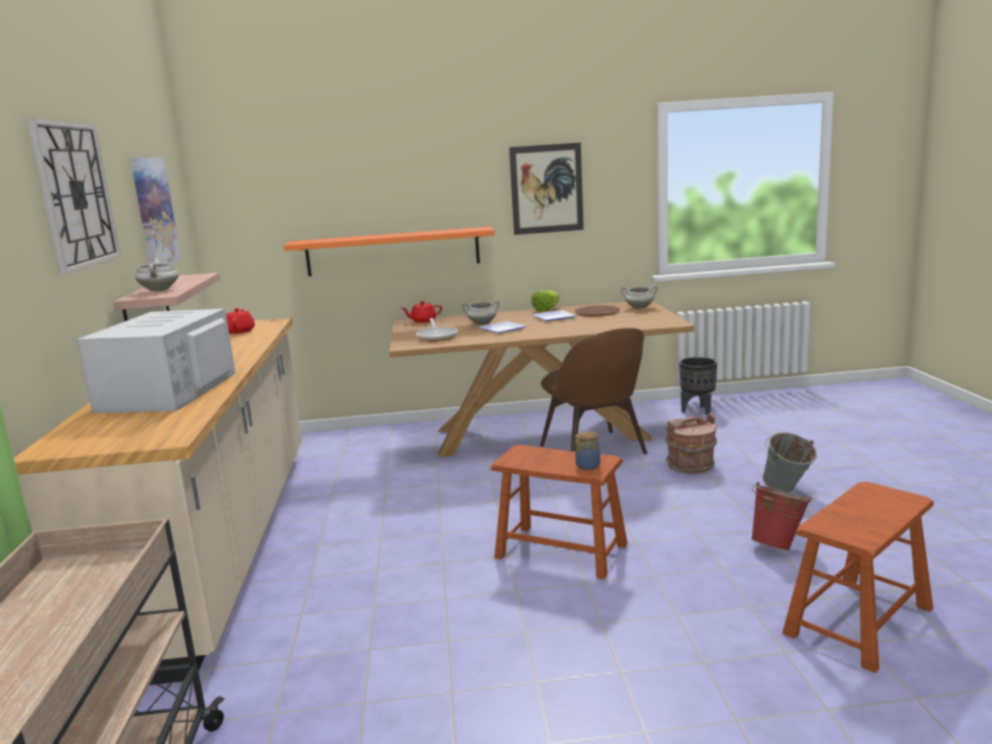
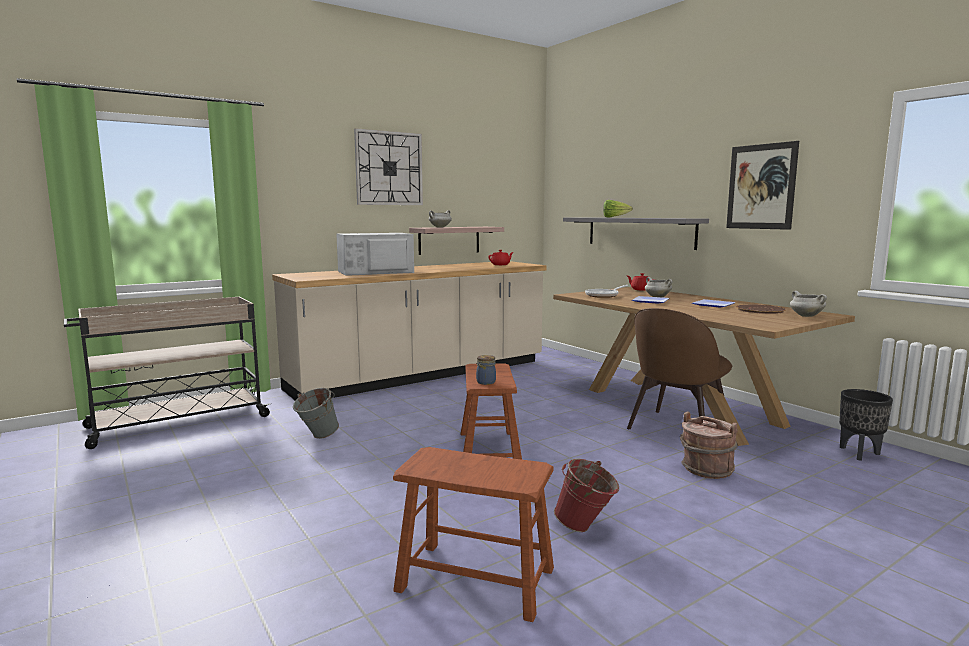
camera: 60 degrees right, 5 degrees down
(154, 212) = (483, 187): picture -> none
(393, 251) = (639, 232): orange shelf -> grey shelf
(546, 310) = (736, 301): lettuce -> lettuce (614, 217)
(787, 491) = (716, 521): grey bucket -> grey bucket (317, 437)

